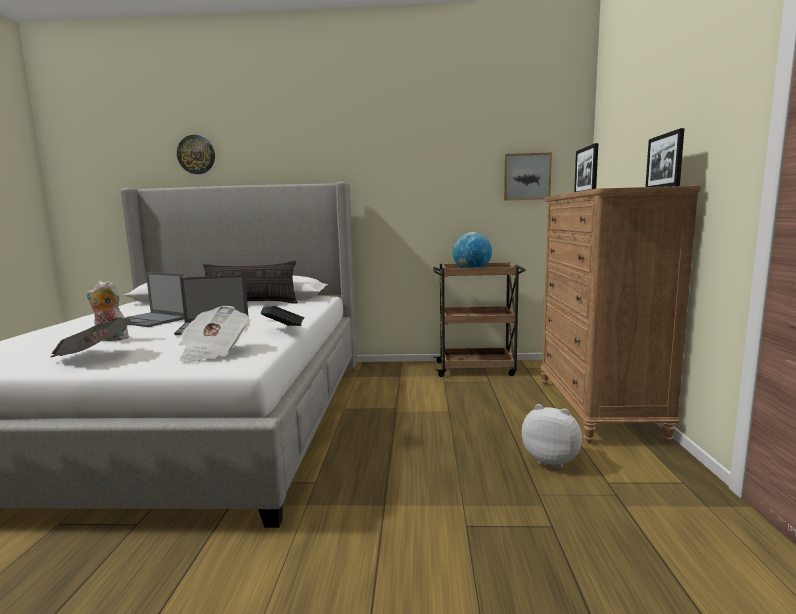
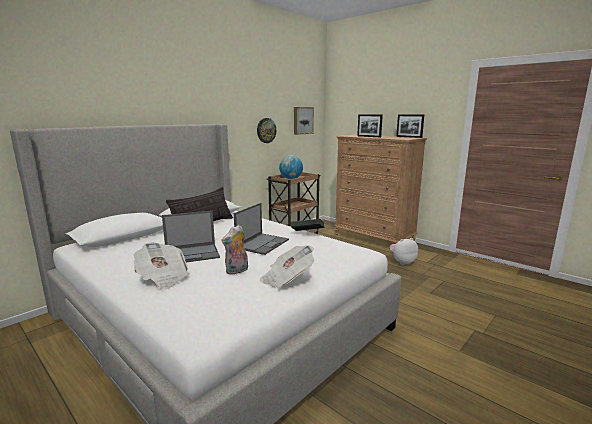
camera: 50 degrees left, 5 degrees up
(196, 154) = (85, 93): wall clock -> wall clock (266, 130)
(213, 352) = (332, 253): newspaper -> newspaper (163, 278)

